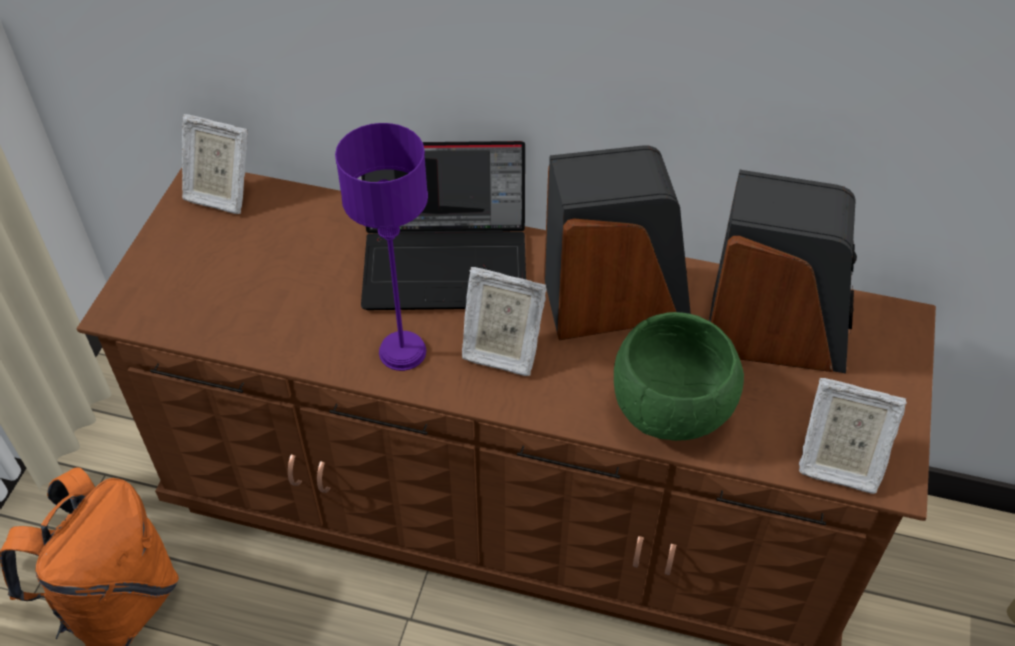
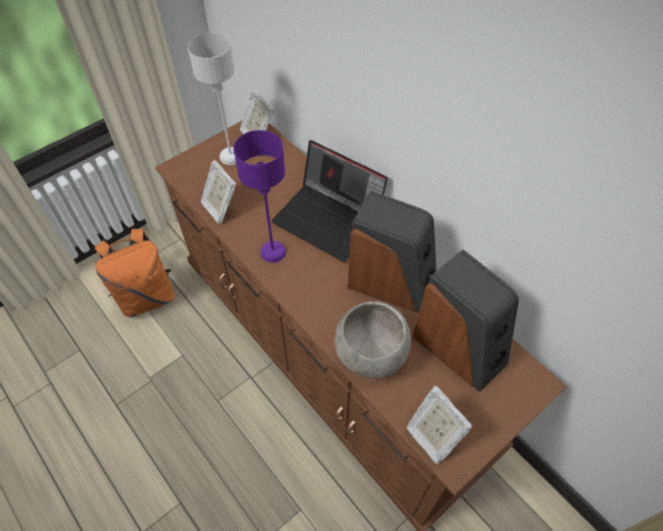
camera: 35 degrees right, 5 degrees up
(203, 246) = (231, 156): none -> grey table lamp
(500, 350) = (316, 277): picture frame -> picture frame (220, 207)
(670, 409) = (371, 354): green bowl -> grey bowl

